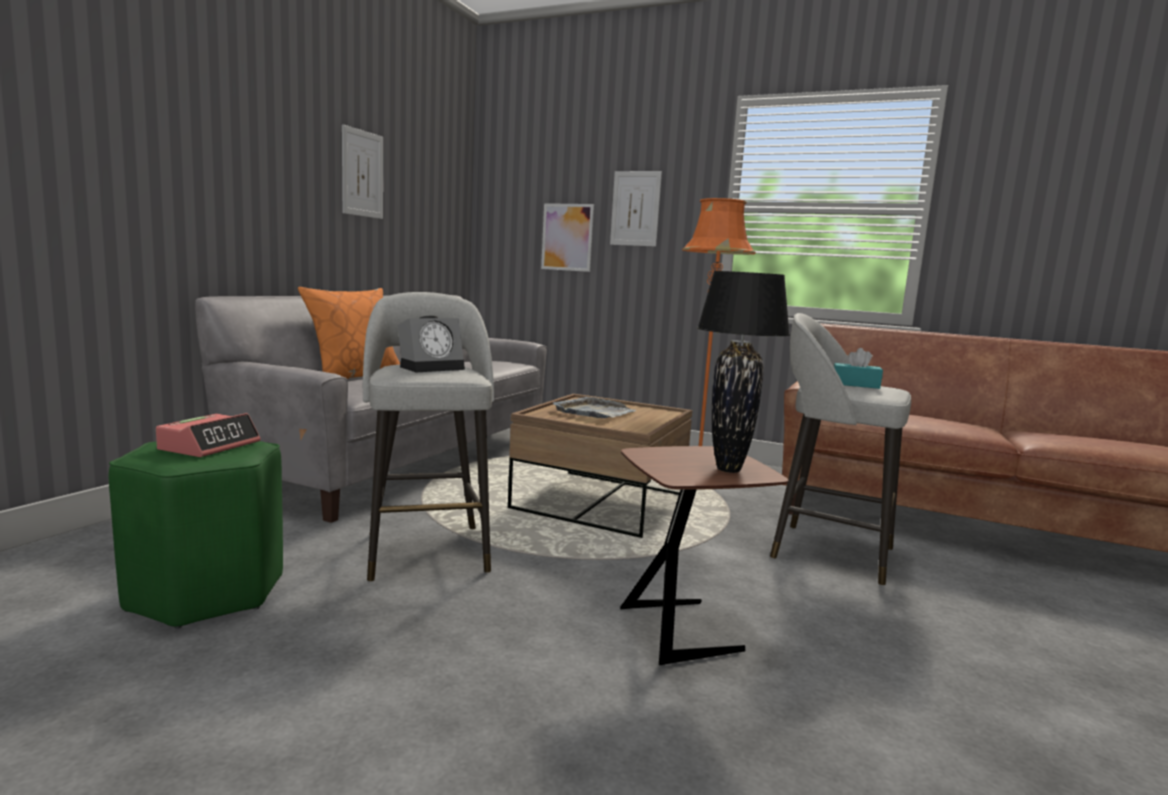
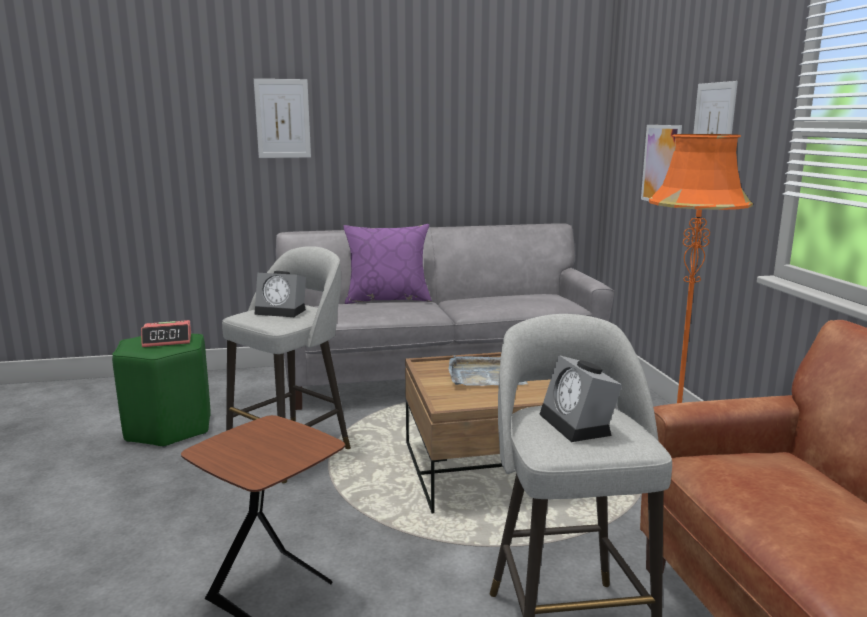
camera: 55 degrees right, 5 degrees up
(354, 377) = (388, 299): orange pillow -> purple pillow
(362, 173) = (443, 119): picture -> picture (282, 118)
(729, 469) = (255, 461): black table lamp -> none
(855, 384) = (579, 425): turquoise tissue box -> alarm clock

